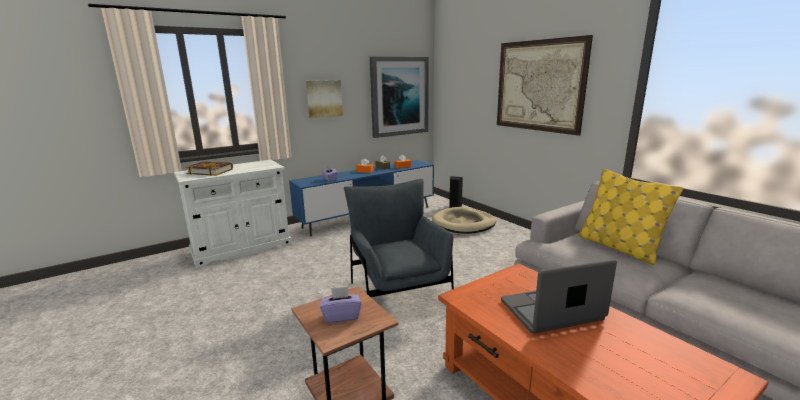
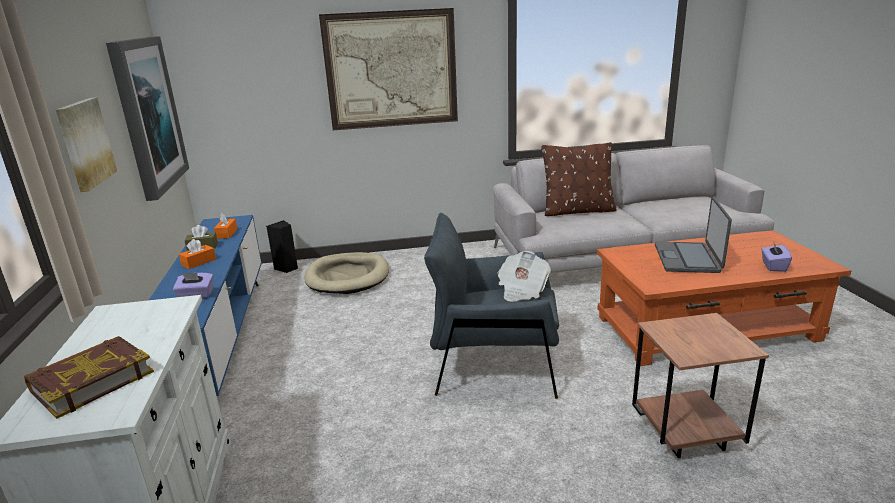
camera: 65 degrees left, 5 degrees up
(341, 316) = (703, 338): purple tissue box -> purple tissue box (773, 266)
(416, 250) = (522, 290): none -> newspaper
(619, 247) = (577, 211): yellow pillow -> brown pillow

